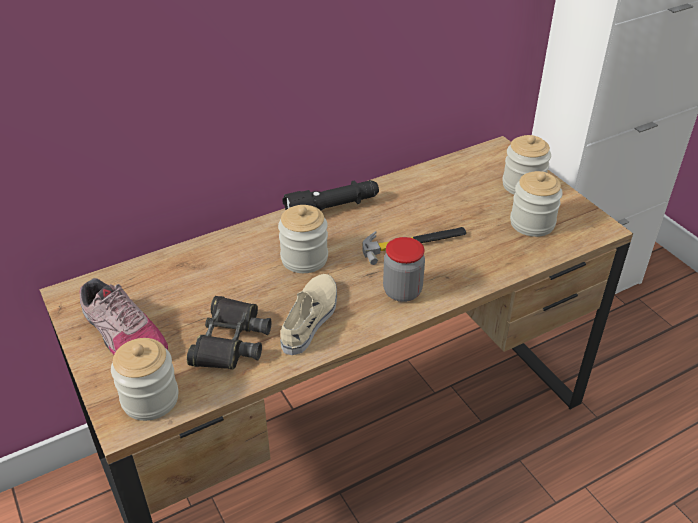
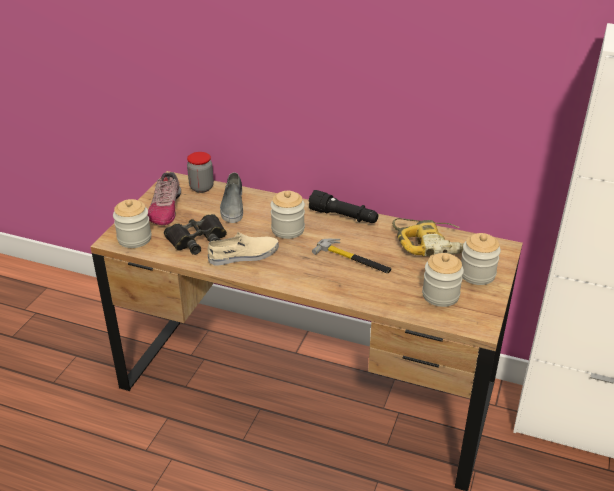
camera: 50 degrees right, 5 degrees down
(200, 275) = (232, 206): none -> grey shoe
(402, 291) = (305, 275): jar -> jar (201, 187)
(448, 182) = (433, 244): none -> power drill

